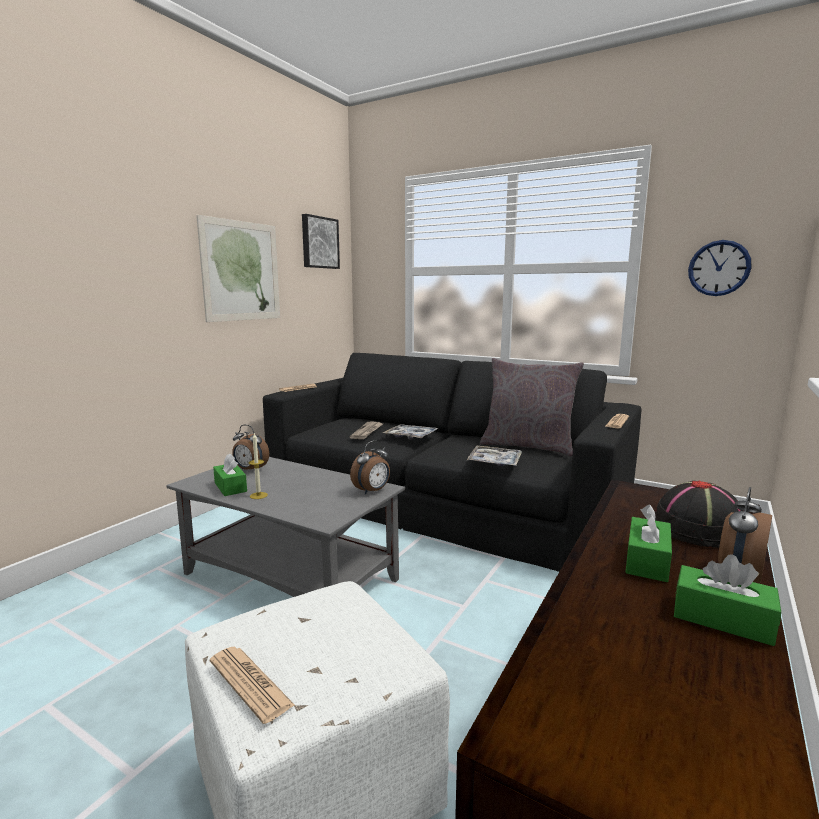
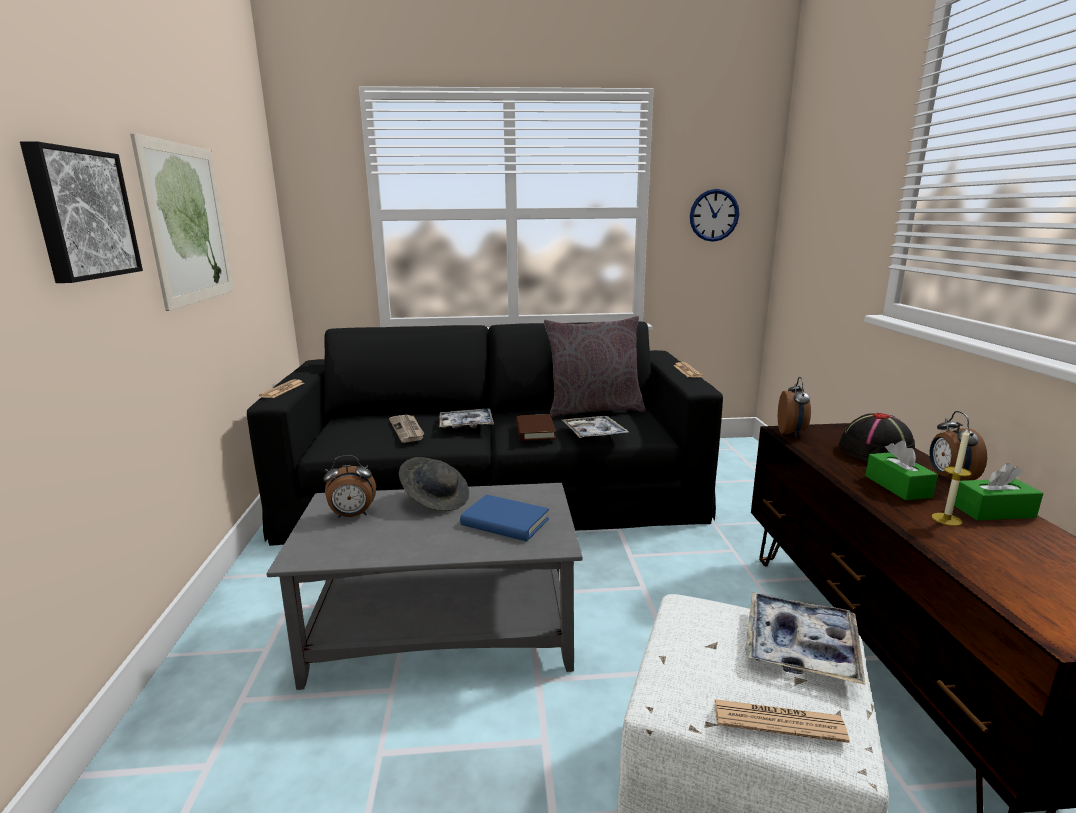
camera: 35 degrees left, 5 degrees up
(230, 487) = (370, 545): green tissue box -> none
(258, 495) = (427, 543): candle -> candle (946, 519)
(308, 474) = (436, 499): none -> grey hat
(319, 242) = (250, 174): picture -> picture (81, 214)
(321, 498) = (505, 522): none -> blue book
(362, 651) = (800, 646): none -> tray
(372, 491) = (541, 497): alarm clock -> alarm clock (791, 433)
(452, 450) = (535, 430): none -> brown book

